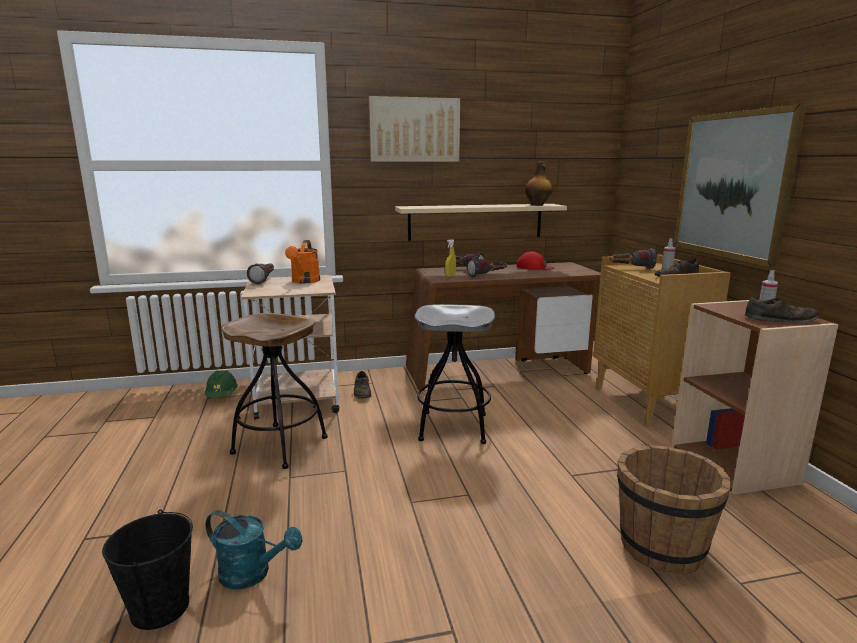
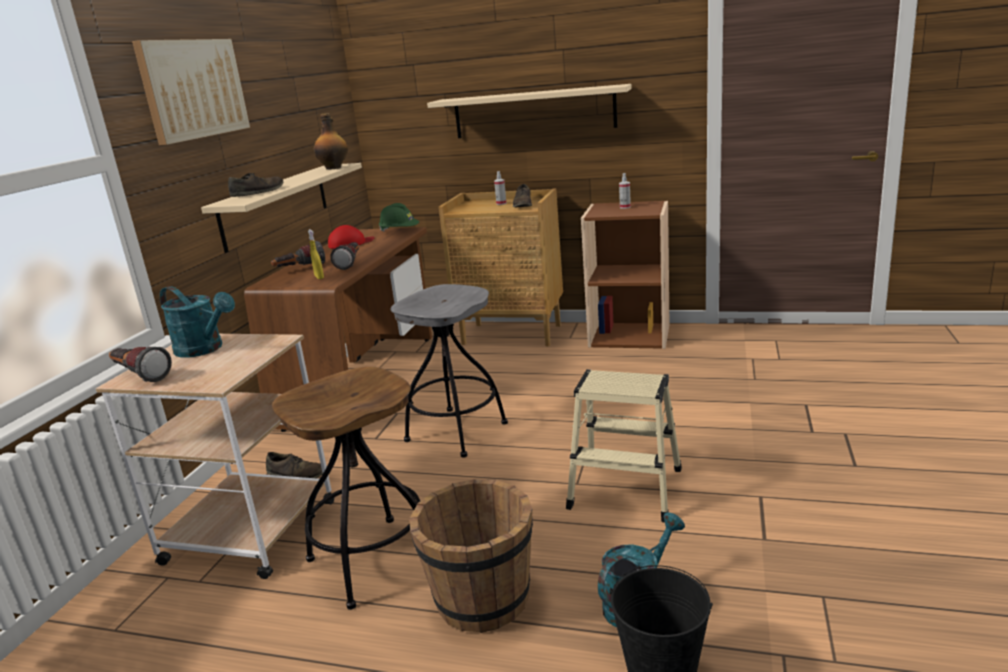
camera: 60 degrees left, 5 degrees up
(222, 396) = (131, 611): green hard hat -> green hard hat (400, 231)
(304, 281) = (205, 349): orange watering can -> turquoise watering can
(419, 530) = (625, 487): none -> beige step ladder
(631, 269) = (473, 210): flashlight -> none
(661, 547) = (707, 391): brown bucket -> brown bucket (481, 599)
(732, 185) = (533, 112): picture -> beige shelf
(780, 319) = (647, 208): brown shoe -> brown shoe (258, 192)

